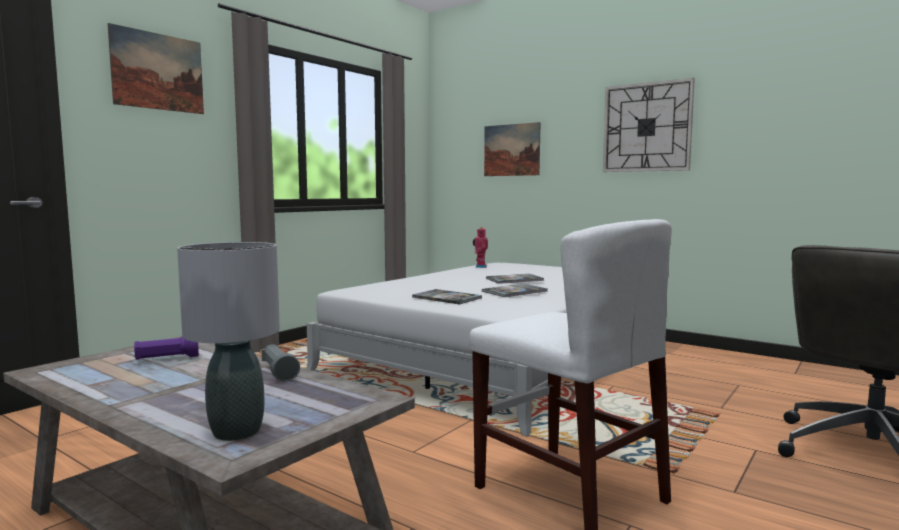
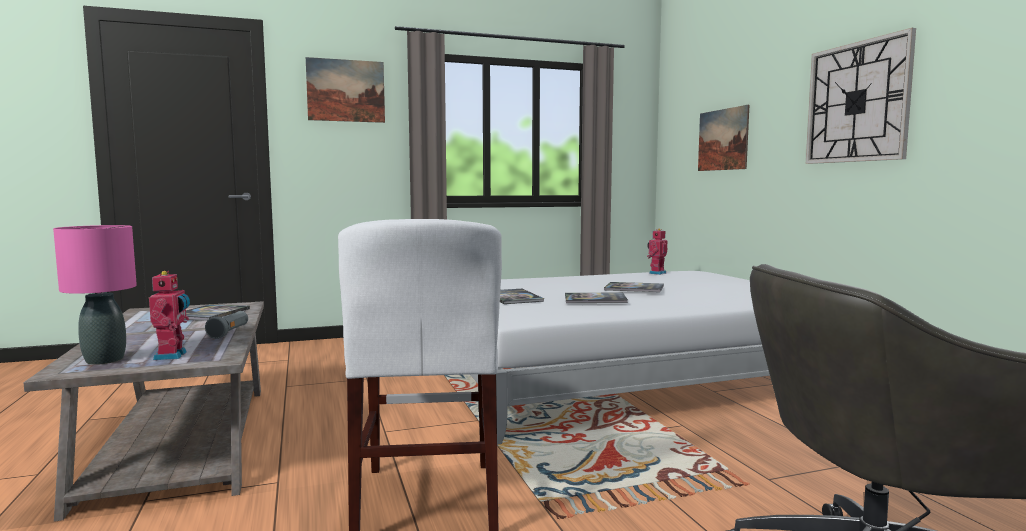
camera: 35 degrees right, 0 degrees up
(167, 359) = (209, 314): purple flashlight -> book
(237, 432) = (104, 360): grey table lamp -> pink table lamp
(307, 407) = (173, 356): none -> toy robot

